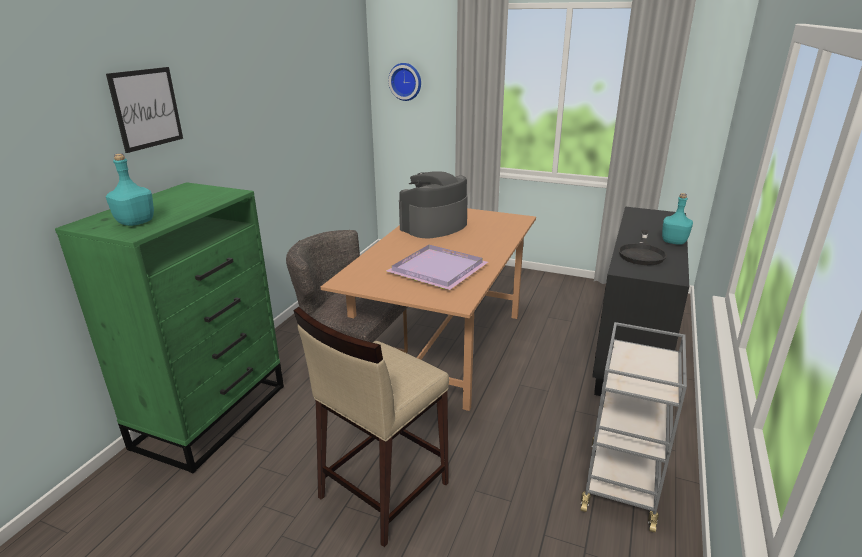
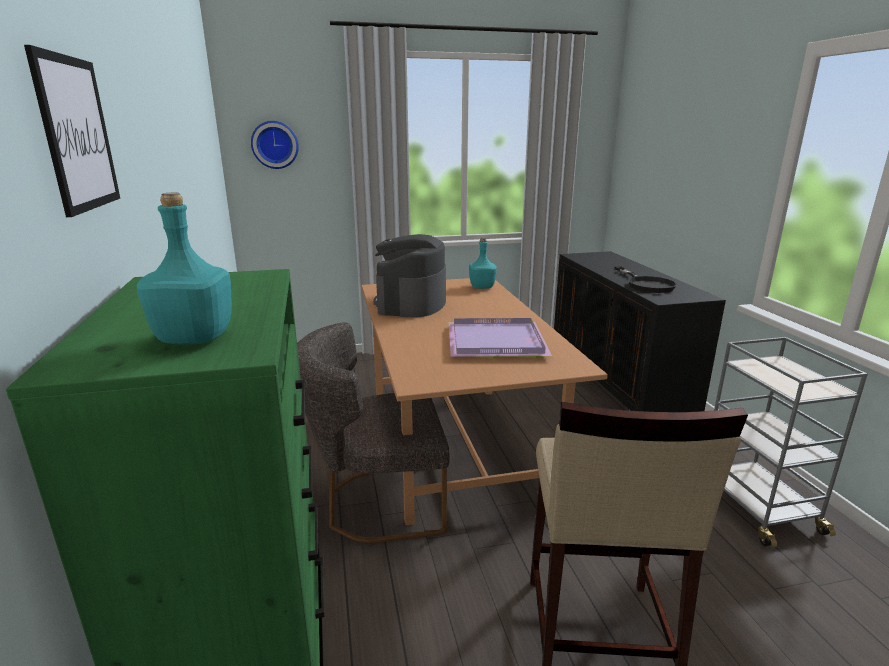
camera: 35 degrees left, 5 degrees down
(674, 241) = (648, 271): turquoise bottle -> turquoise bottle (481, 287)

